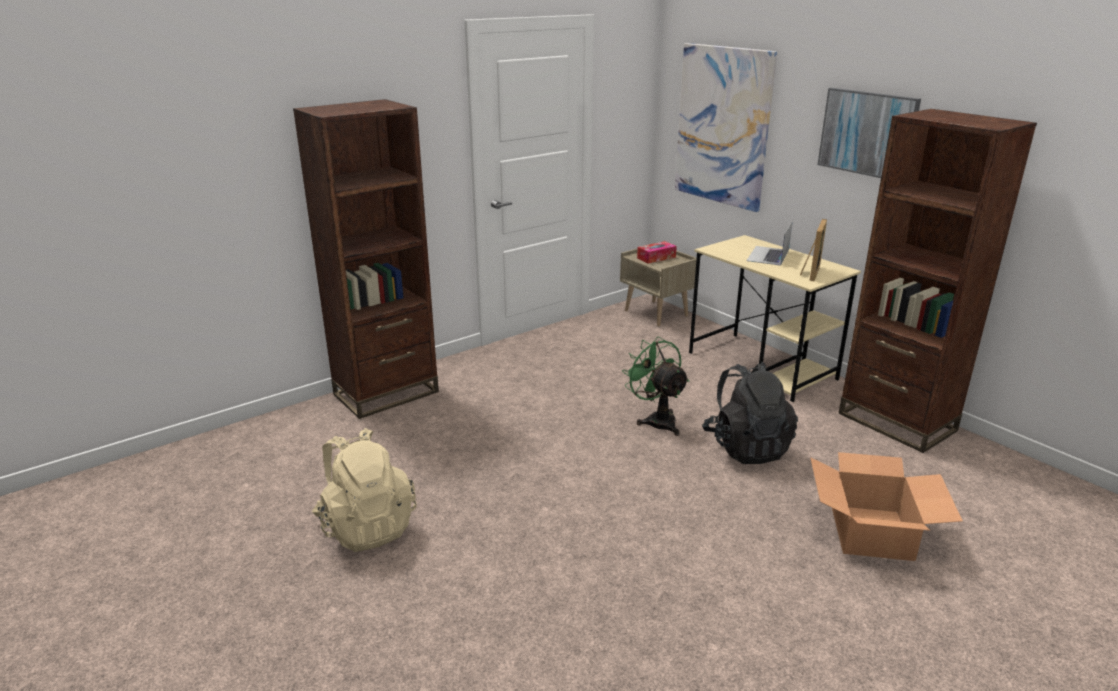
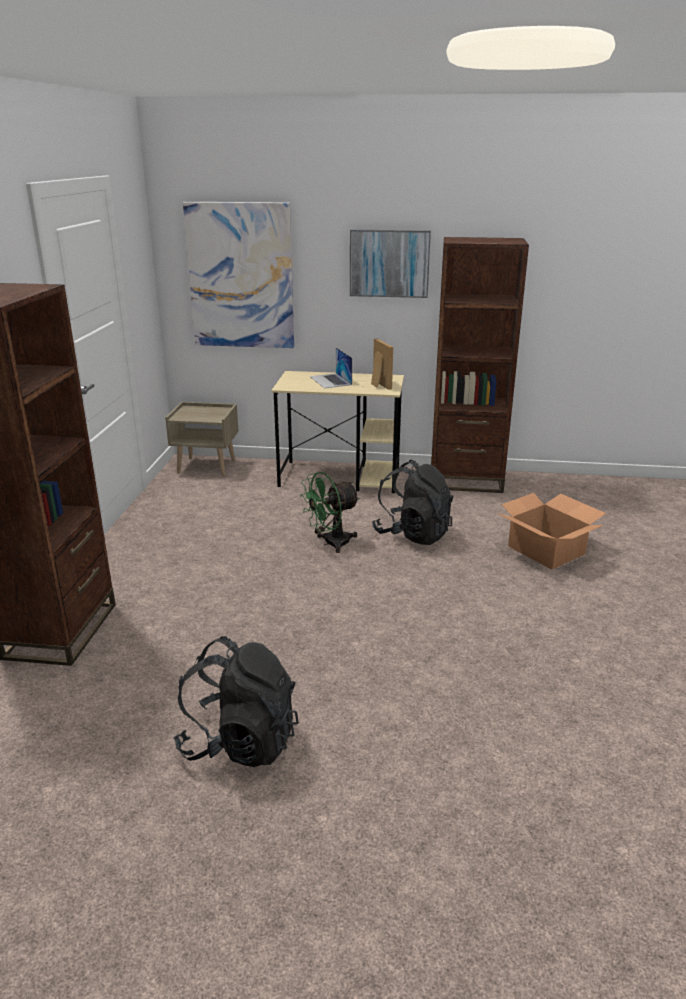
camera: 45 degrees left, 0 degrees up
(367, 527) = (240, 742): beige backpack -> black backpack
(656, 257) = (198, 413): tissue box -> none
(656, 420) = (330, 543): green fan -> green fan turned 45 degrees counterclockwise

